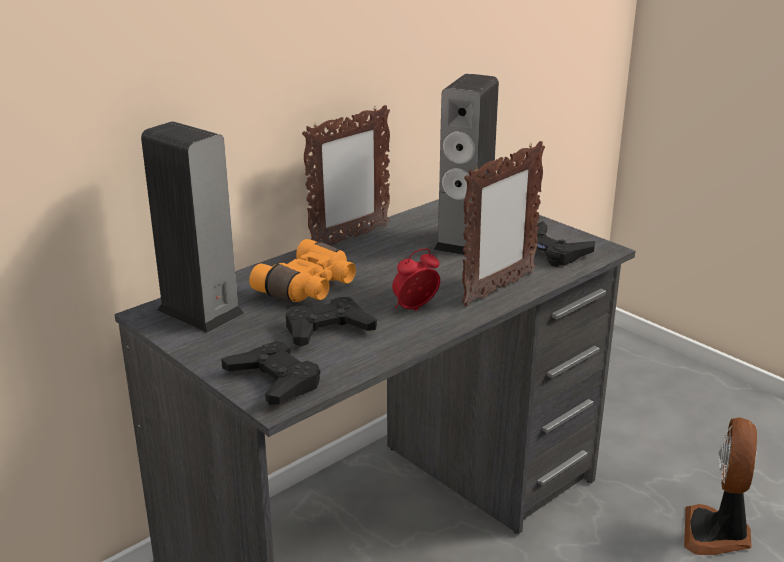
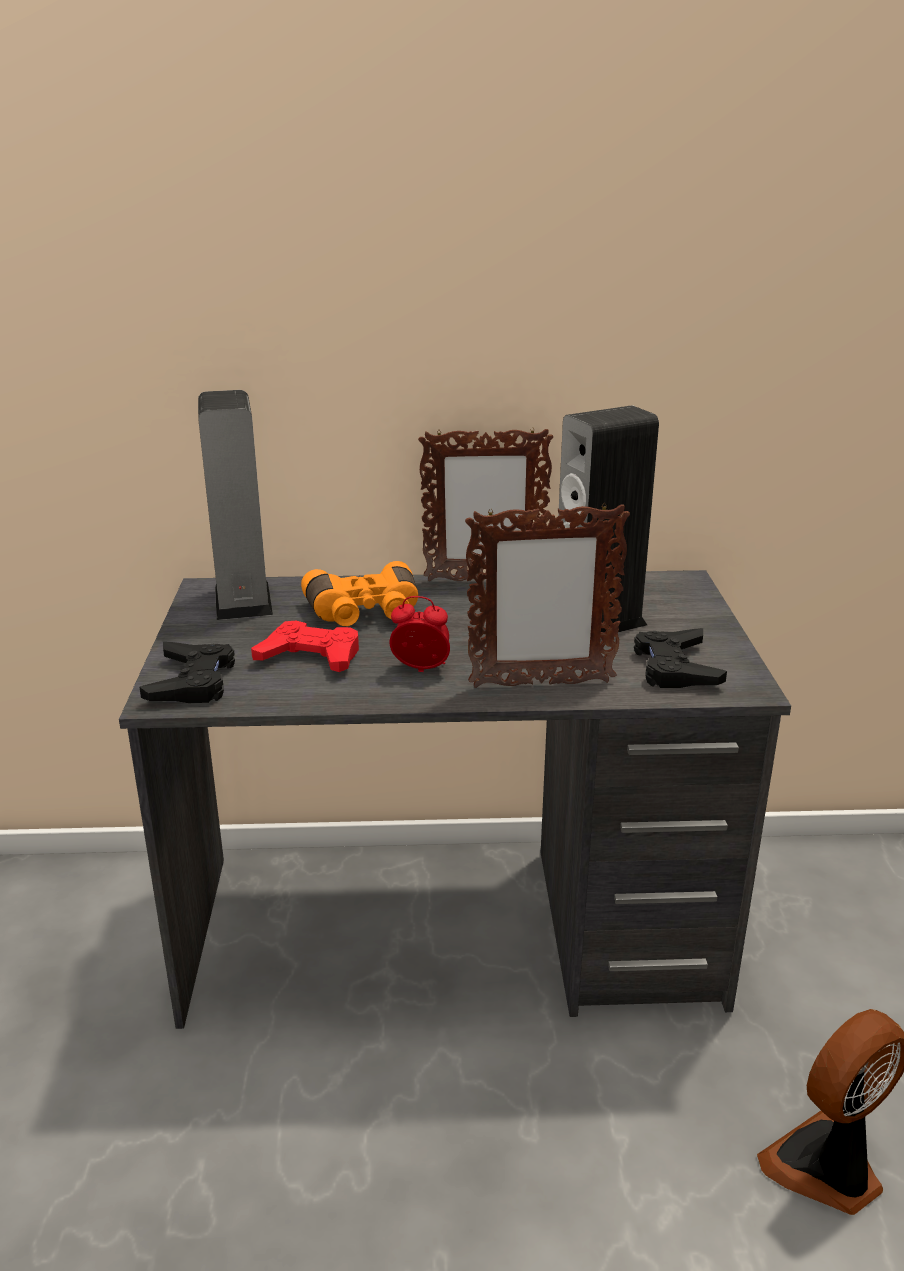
camera: 40 degrees right, 0 degrees up
(327, 330) = (310, 656): black game controller -> red game controller

